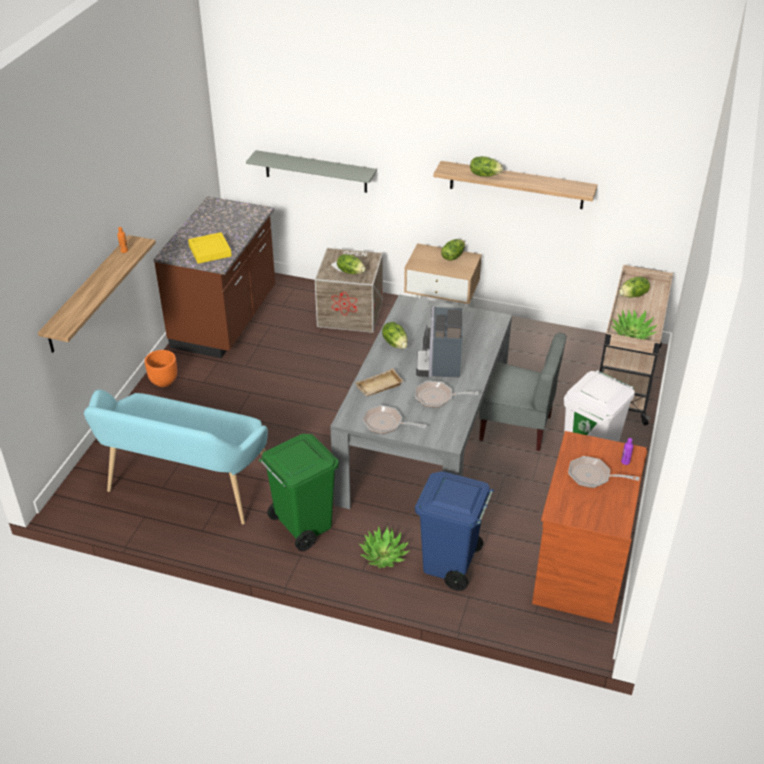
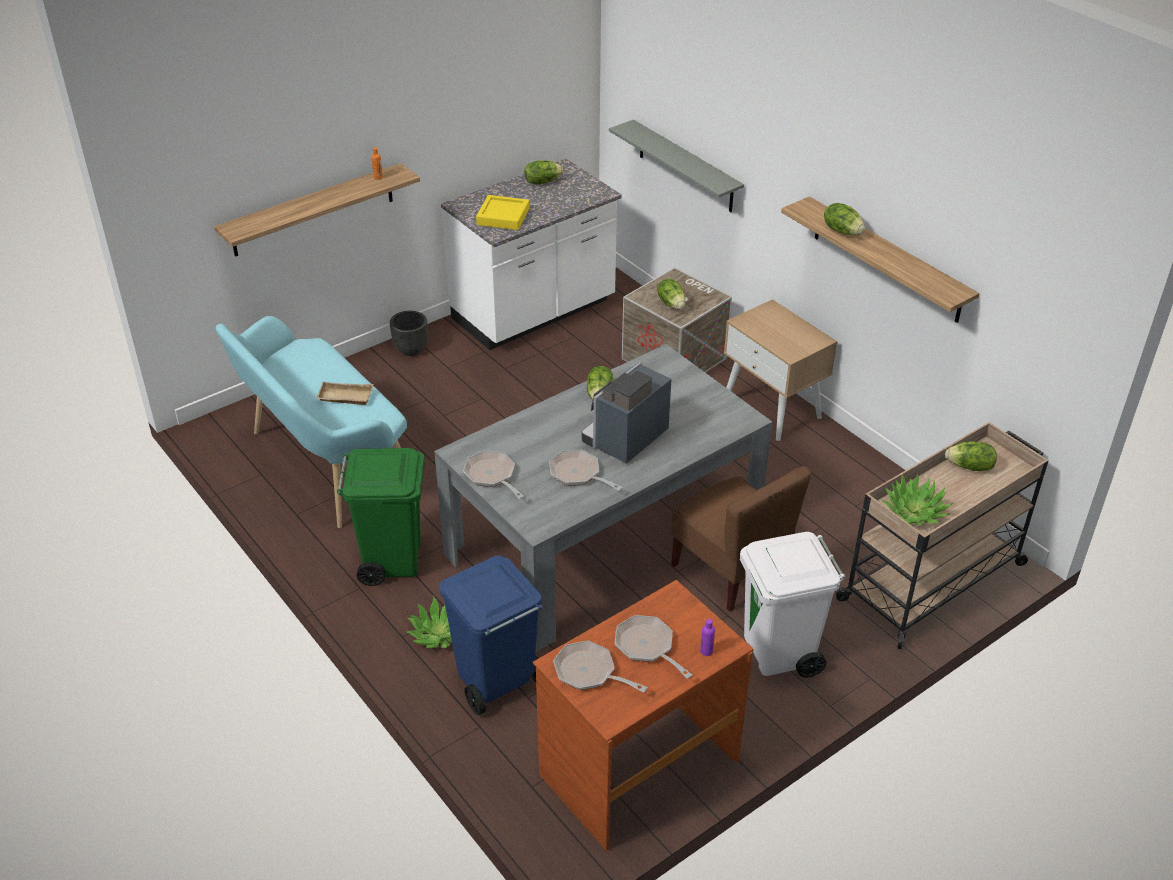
camera: 35 degrees right, 0 degrees up
(163, 381) = (411, 349): orange planter -> black planter
(226, 320) = (534, 312): brown counter -> white counter
(379, 387) = (529, 434): beige tray -> beige tray (344, 397)
(452, 256) = (798, 330): lettuce -> lettuce (542, 182)
(516, 427) = (730, 571): grey chair -> brown chair
(579, 508) = (589, 672): none -> frying pan

